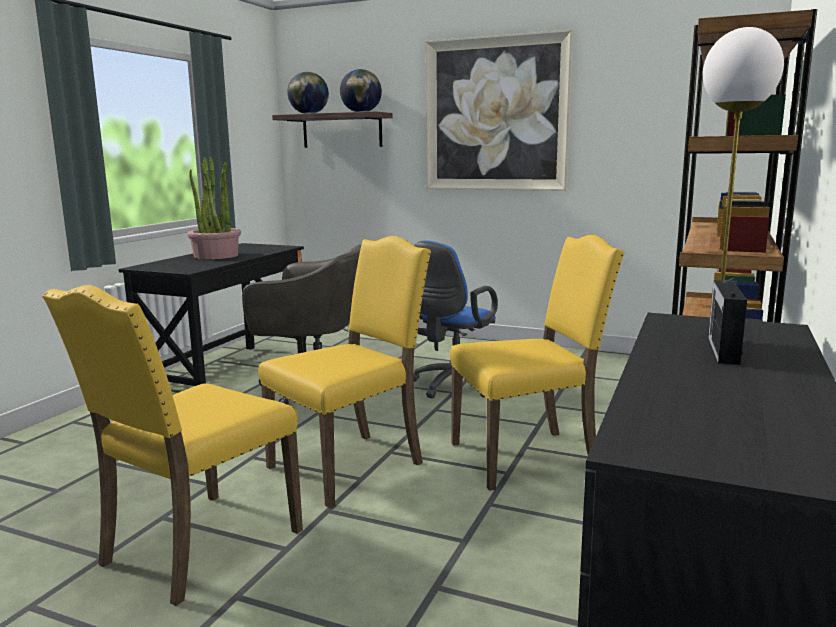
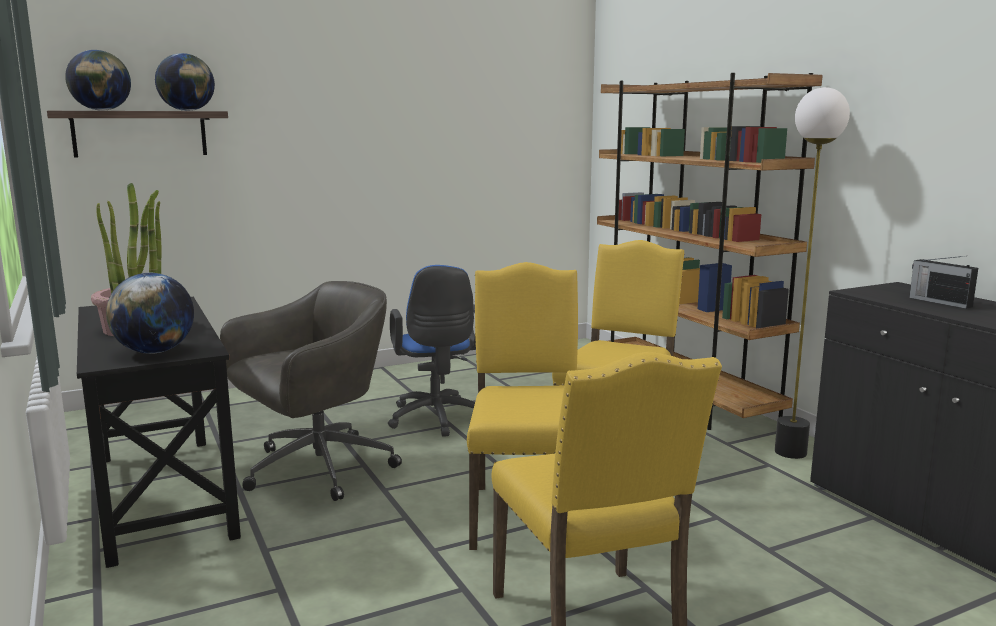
camera: 50 degrees left, 0 degrees up
(173, 266) = (155, 352): none -> globe
(496, 114) = (354, 118): picture -> none

